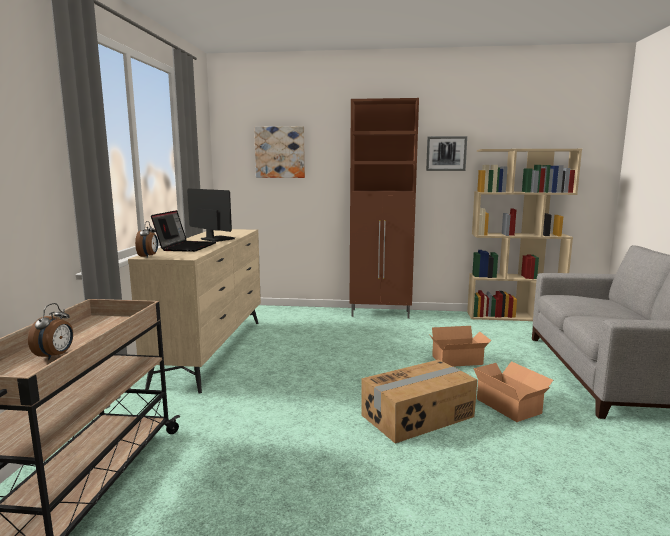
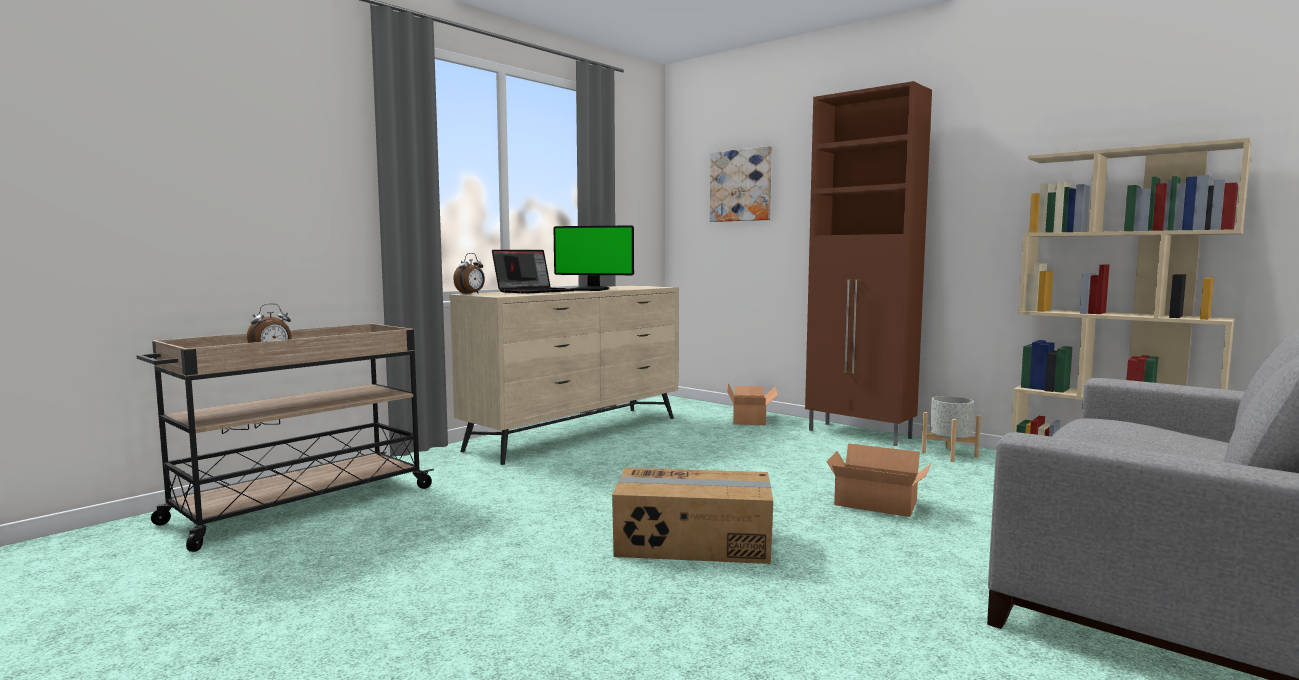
camera: 35 degrees right, 5 degrees down
(216, 239) = (591, 289): monitor -> monitor turned 120 degrees clockwise
(440, 318) = (950, 454): none -> grey planter
(446, 153) = (984, 170): picture -> none
(509, 405) = (854, 567): cardboard box -> cardboard box (751, 419)

